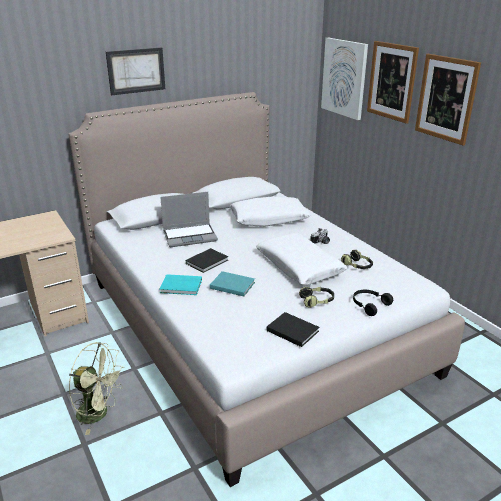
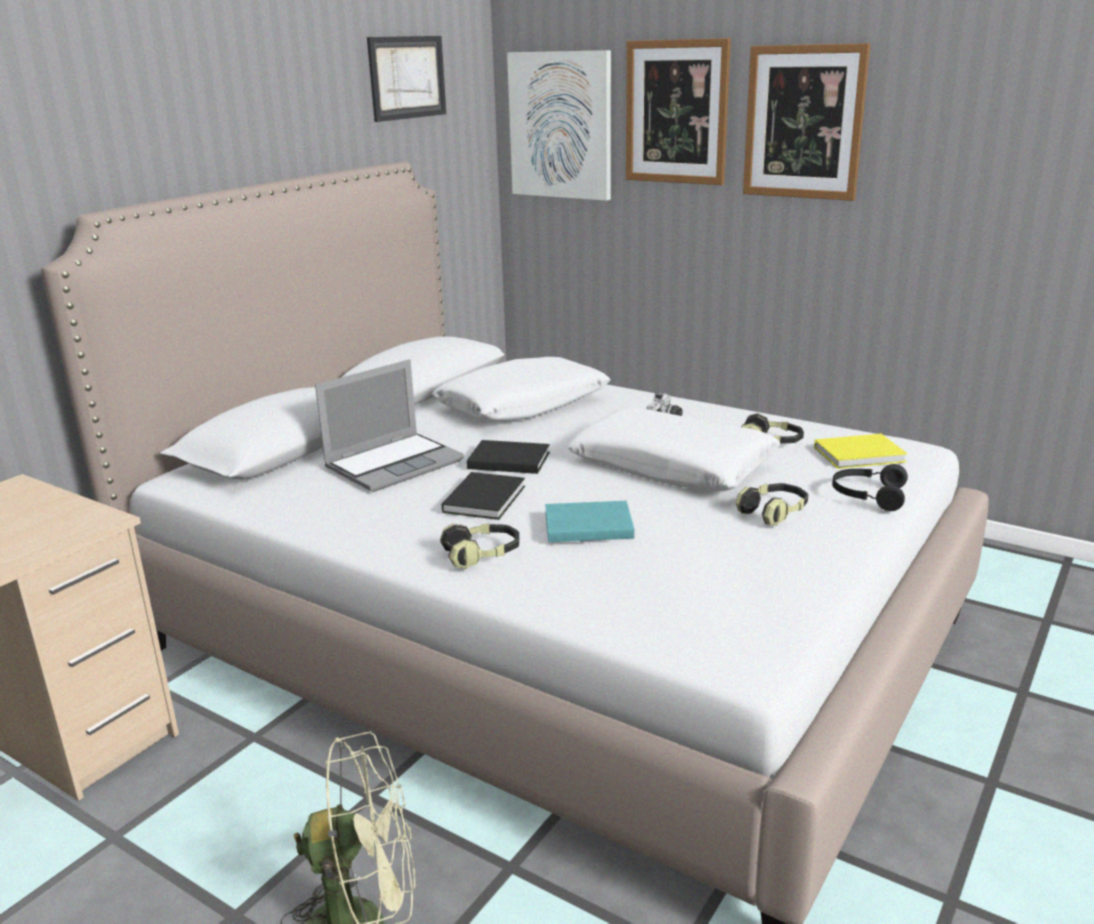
camera: 25 degrees left, 5 degrees down
(136, 71) = (172, 114): picture -> picture (407, 77)
(182, 287) = (482, 555): turquoise book -> headphones
(292, 330) = (791, 571): black book -> black book (507, 460)
(393, 283) = (862, 455): none -> yellow book

